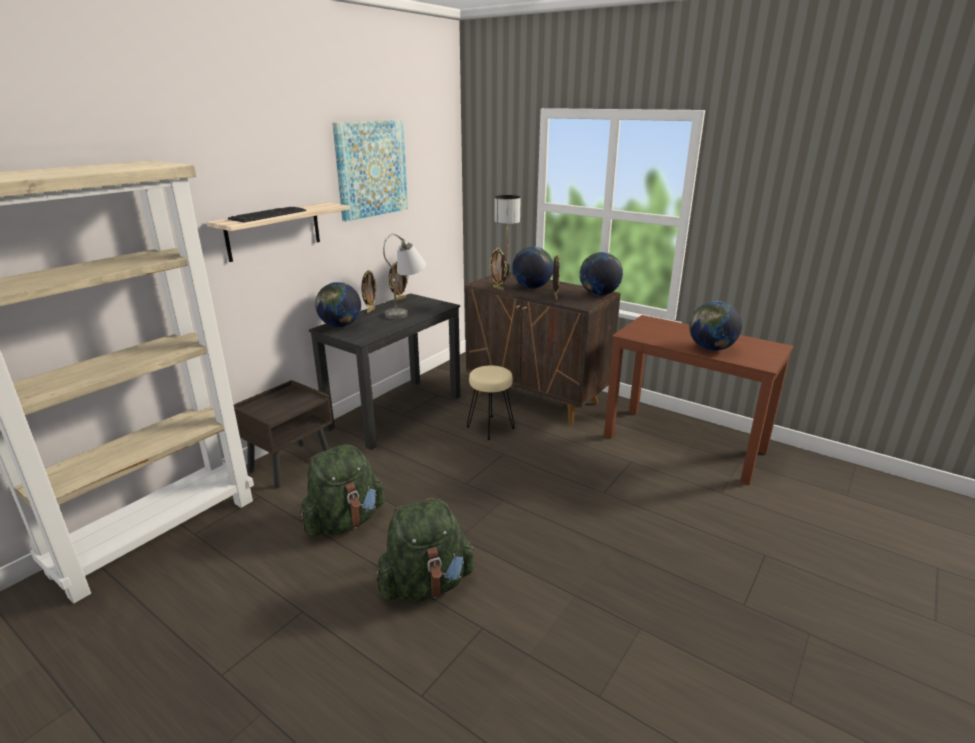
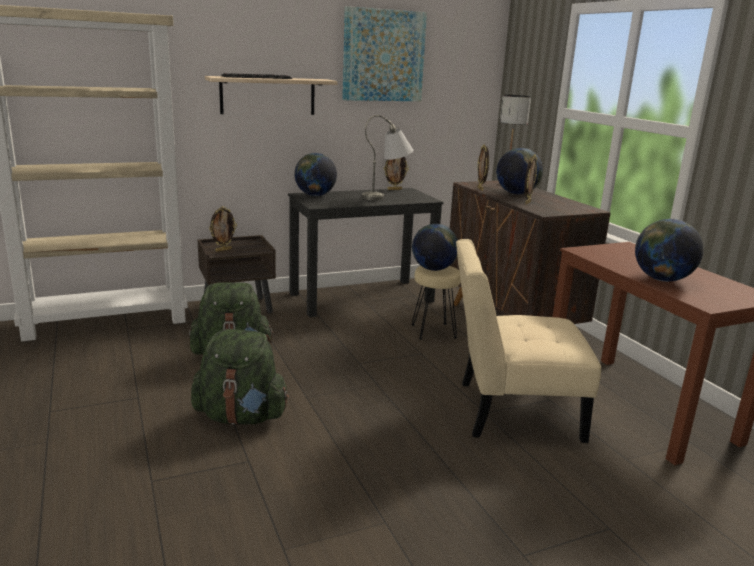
camera: 30 degrees right, 5 degrees down
(370, 310) = (357, 191): picture frame -> picture frame (223, 250)
(599, 294) = (581, 209): globe -> globe (433, 269)
(617, 483) = (510, 411): none -> beige chair

